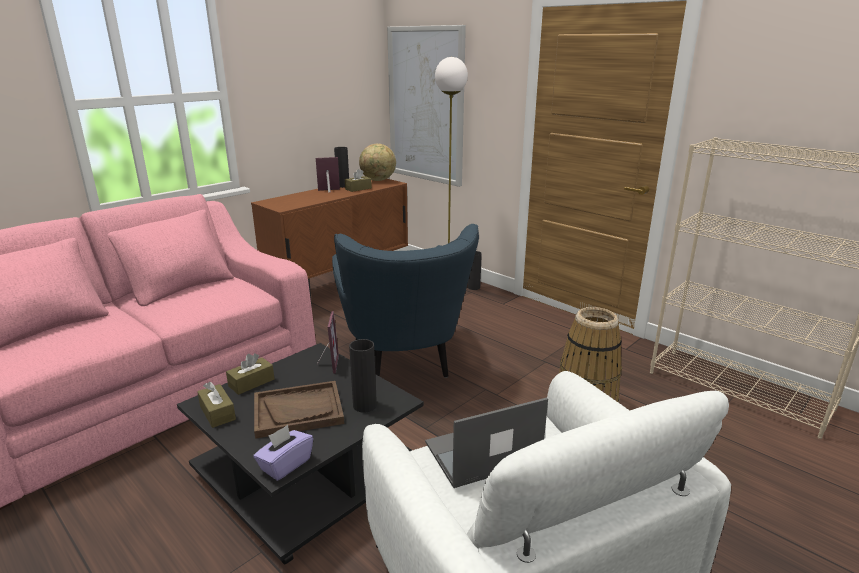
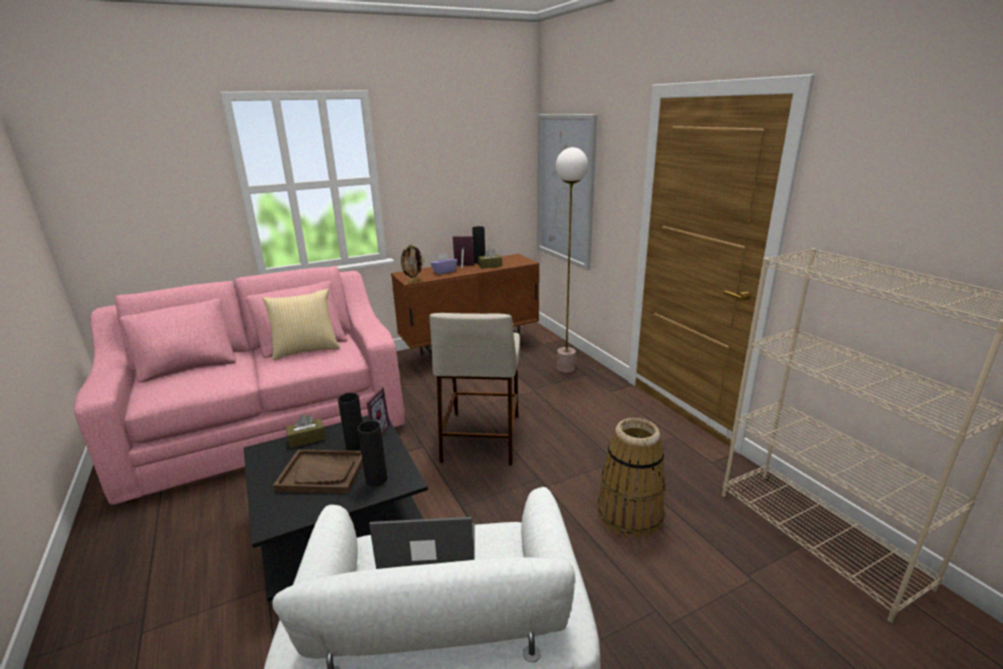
camera: 20 degrees right, 0 degrees up
(193, 291) = (306, 350): none -> pillow
(217, 413) = (264, 461): brown tissue box -> none
(285, 465) = (278, 521): purple tissue box -> purple tissue box (444, 271)
(288, 209) = (413, 282): none -> picture frame
(378, 180) = (515, 258): globe -> none
(403, 362) = (481, 436): blue armchair -> beige stool
(473, 287) = (591, 370): black vase -> black vase (356, 447)

